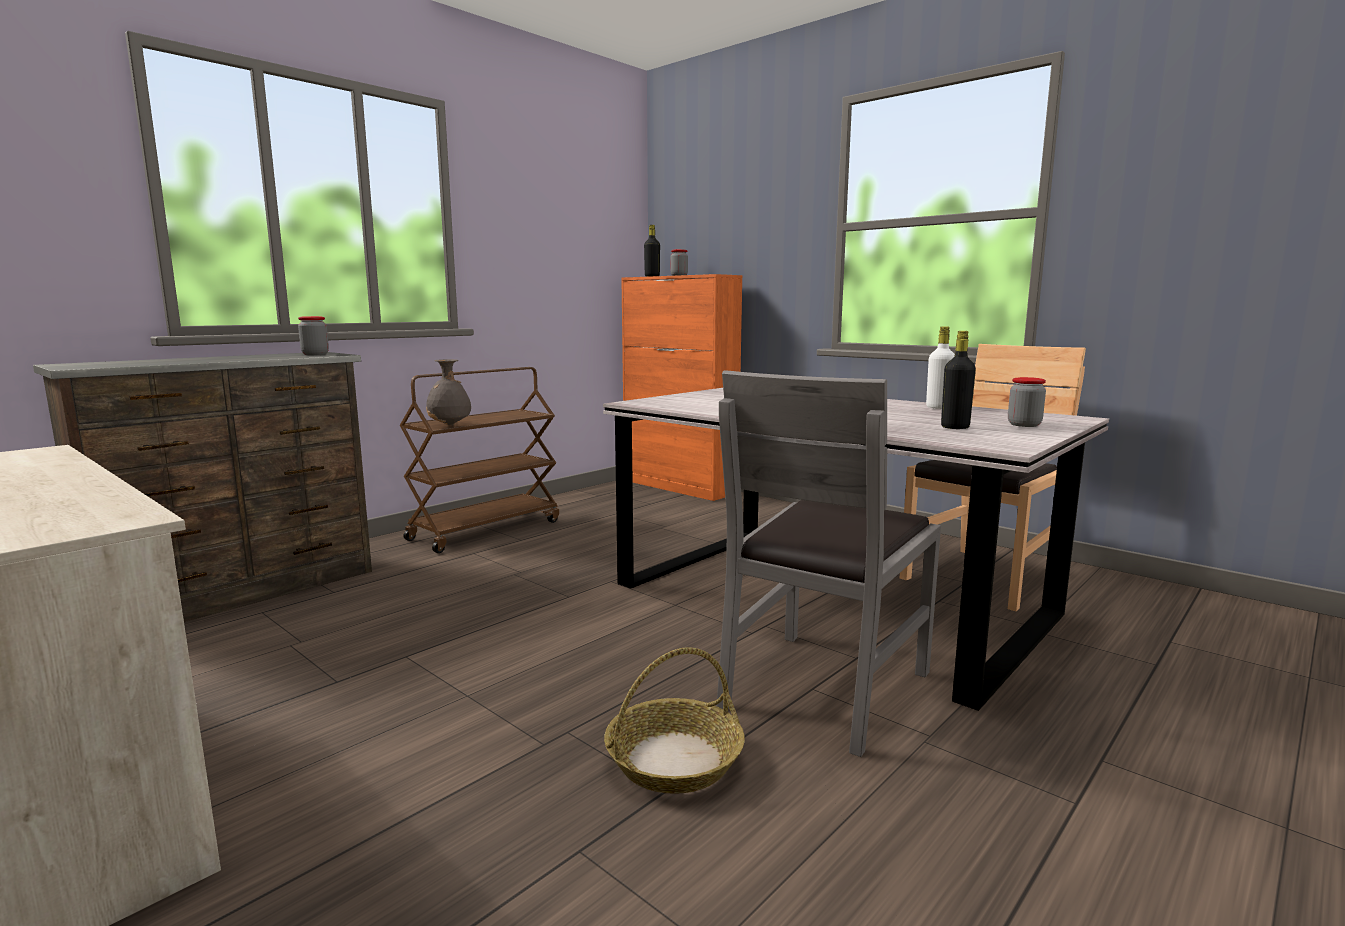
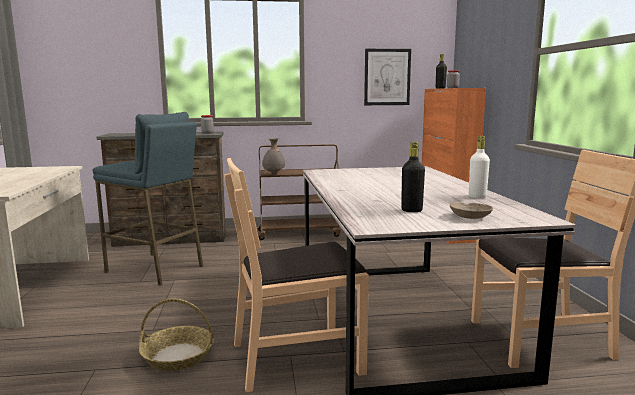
camera: 40 degrees right, 0 degrees up
(324, 652) = (155, 269): none -> blue stool
(571, 256) = (387, 77): none -> picture
(823, 687) = (296, 357): grey chair -> brown chair
(1024, 425) = (469, 217): jar -> beige bowl

